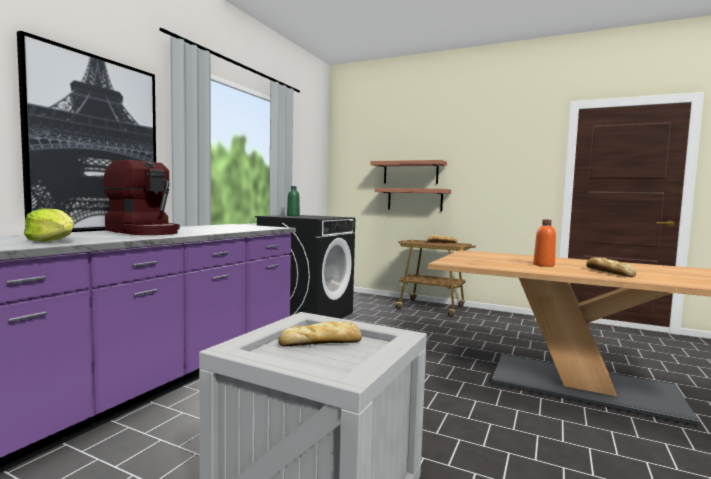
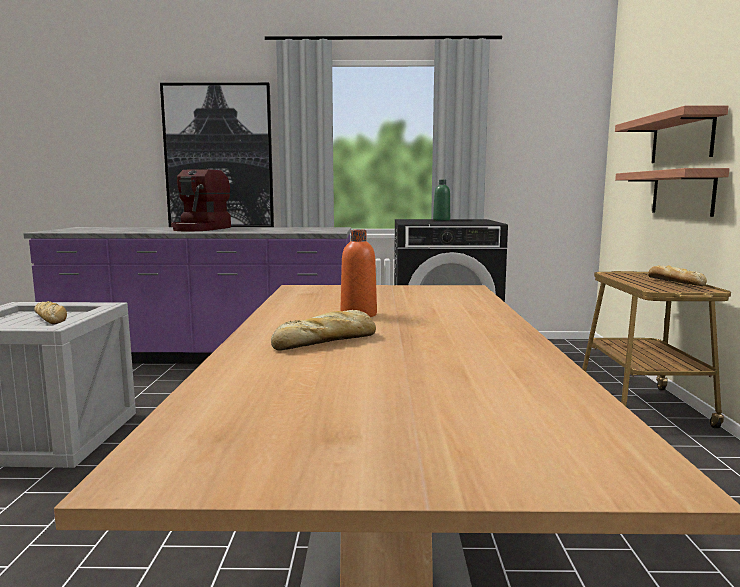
camera: 65 degrees right, 5 degrees up
(52, 241) = (106, 230): lettuce -> none

